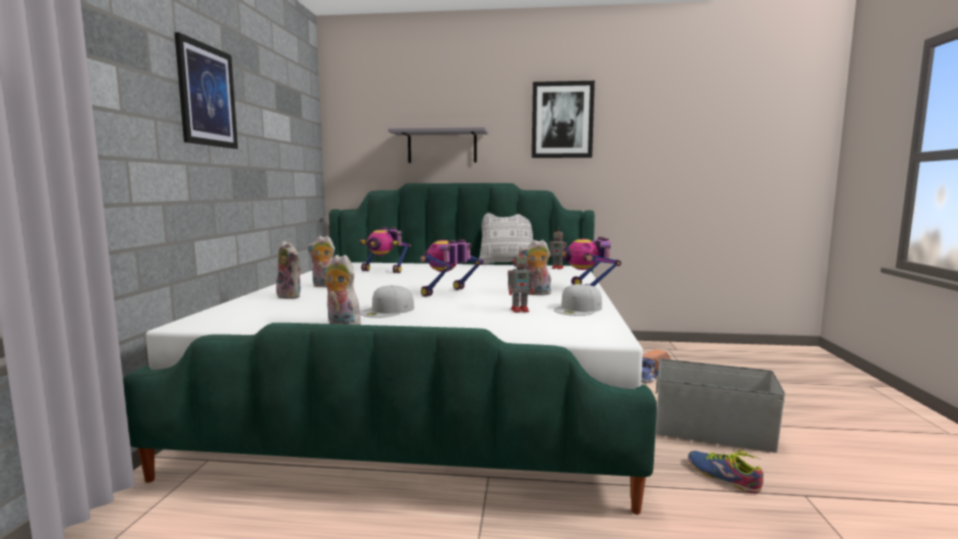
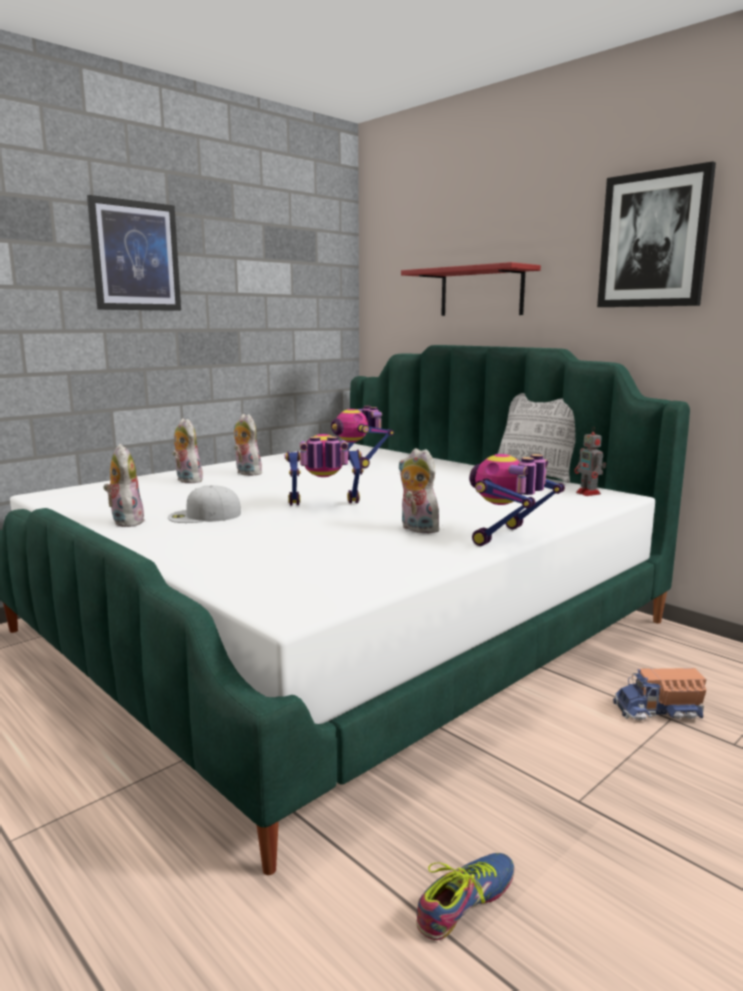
camera: 40 degrees right, 5 degrees up
(291, 296) = (187, 480): plush toy -> plush toy turned 150 degrees clockwise
(442, 147) = (481, 292): grey shelf -> red shelf
(521, 310) = (323, 547): toy robot -> none
(578, 309) = (392, 564): white cap -> none
(711, 431) = (589, 834): grey storage box -> none
(723, 476) = (465, 901): shoe -> shoe turned 45 degrees clockwise

